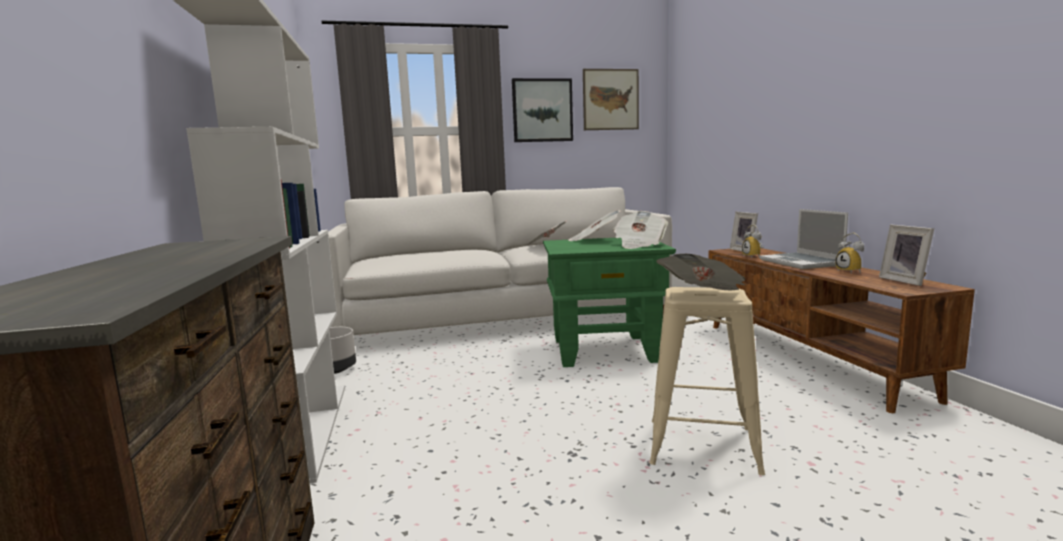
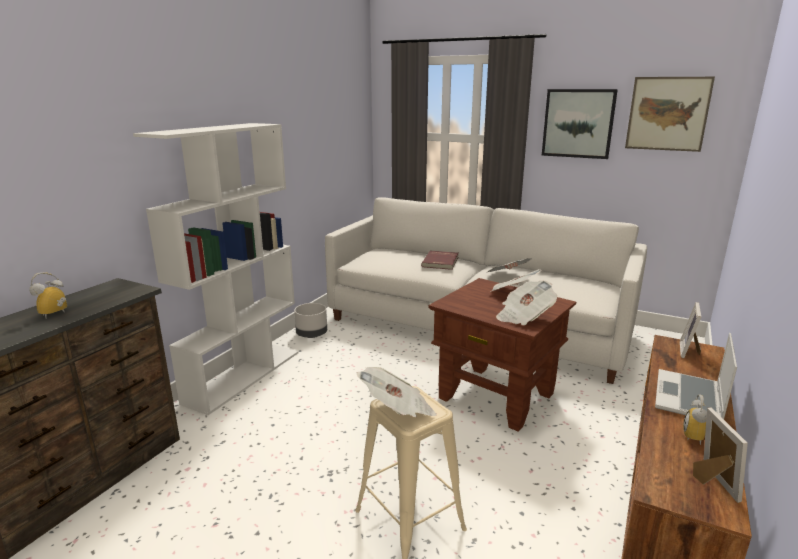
camera: 40 degrees right, 10 degrees up
(465, 249) = (441, 262): none -> red book
(604, 350) = (496, 396): green side table -> brown side table
(754, 257) = (667, 366): alarm clock -> alarm clock (55, 314)
(906, 281) = (710, 482): picture frame -> picture frame turned 150 degrees clockwise

